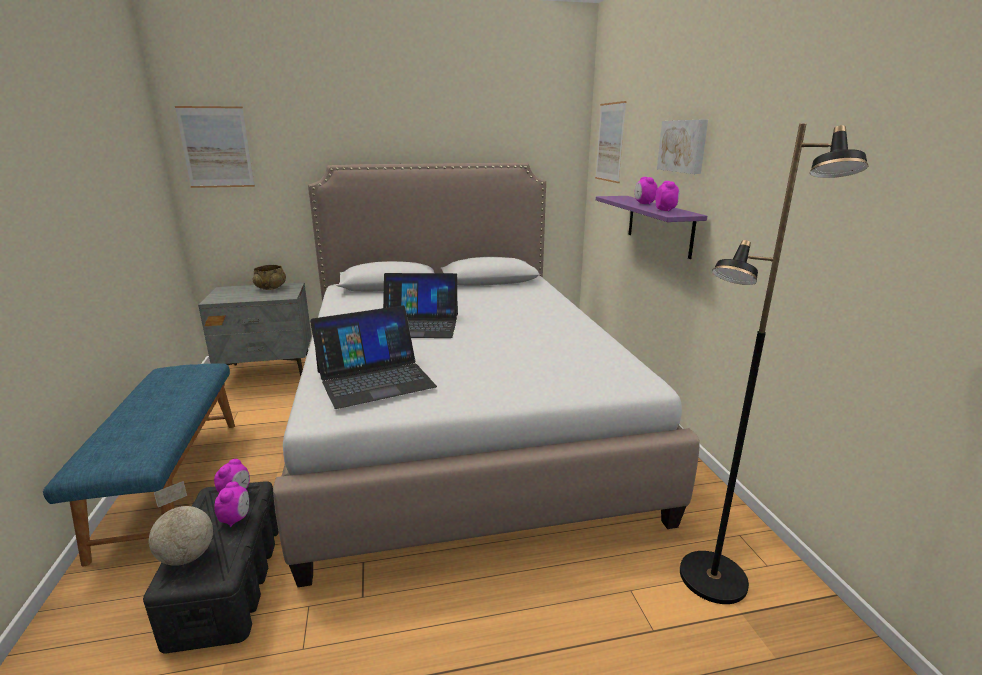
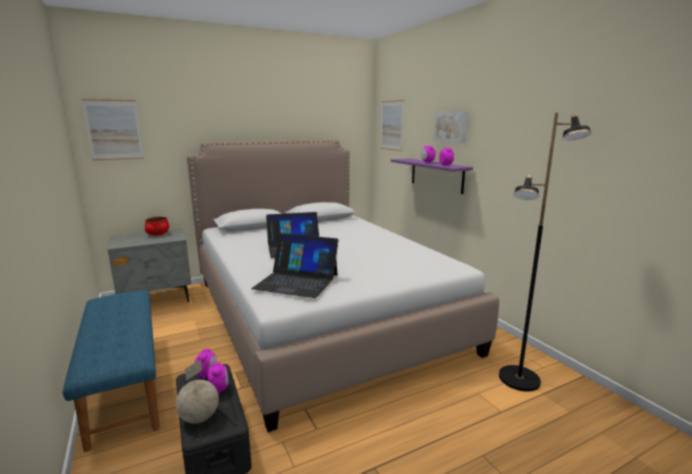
camera: 15 degrees left, 5 degrees down
(271, 288) = (158, 234): beige bowl -> red bowl
(375, 379) = (297, 281): laptop -> laptop turned 60 degrees clockwise

